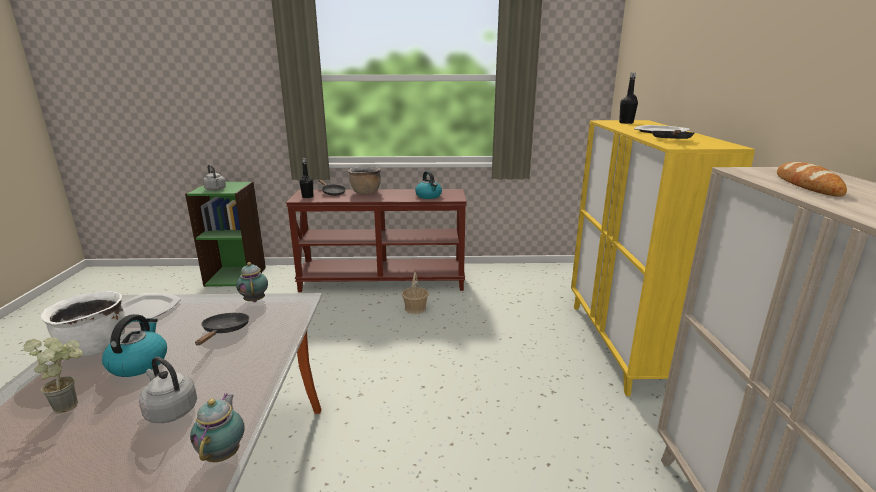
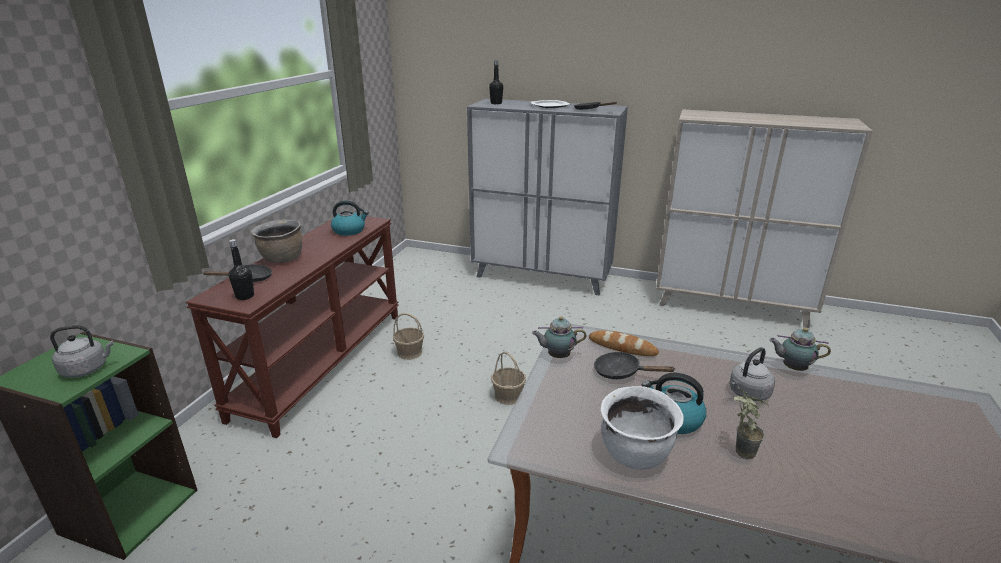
camera: 70 degrees left, 5 degrees up
(146, 309) = (548, 429): plate -> none
(375, 369) = (508, 395): none -> basket
(622, 345) = (542, 277): yellow cabinet -> grey cabinet
(807, 185) = (726, 117): bread -> bread (622, 347)

